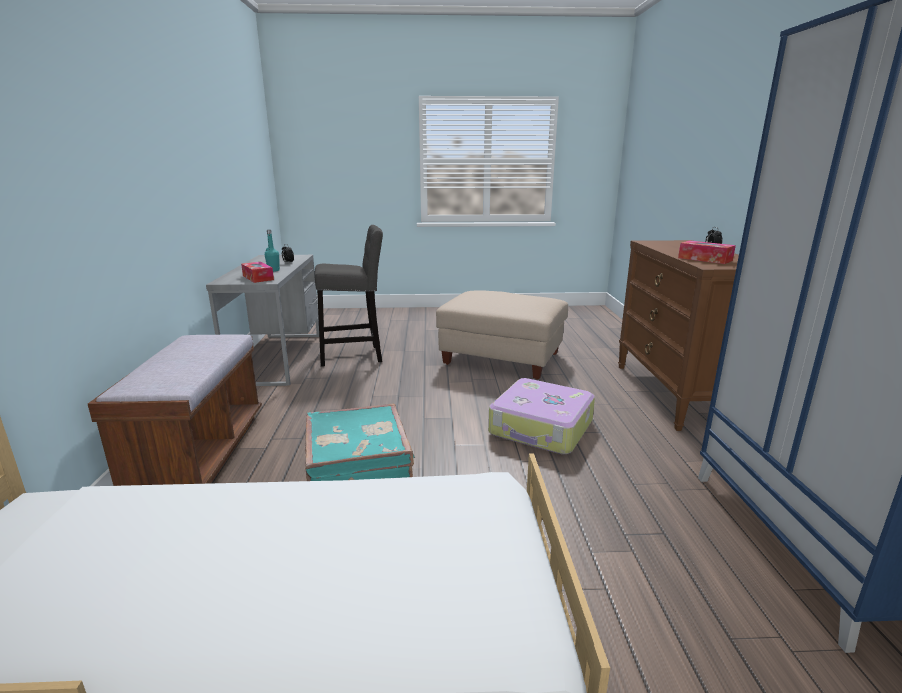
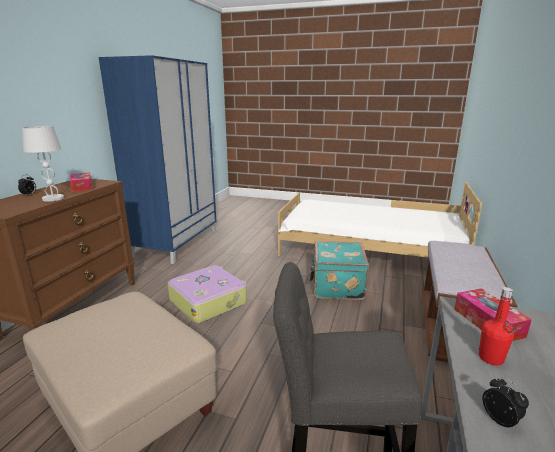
camera: 160 degrees left, 0 degrees up
(273, 270) = (491, 358): turquoise bottle -> red bottle
(669, 250) = (53, 198): none -> white table lamp

